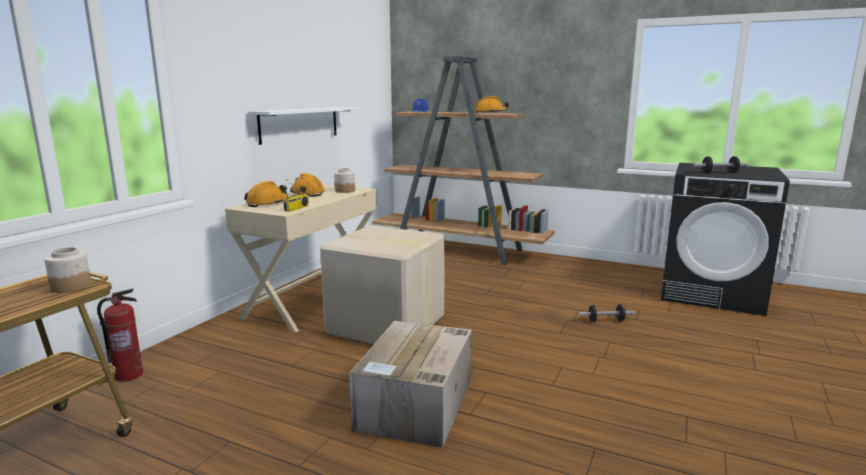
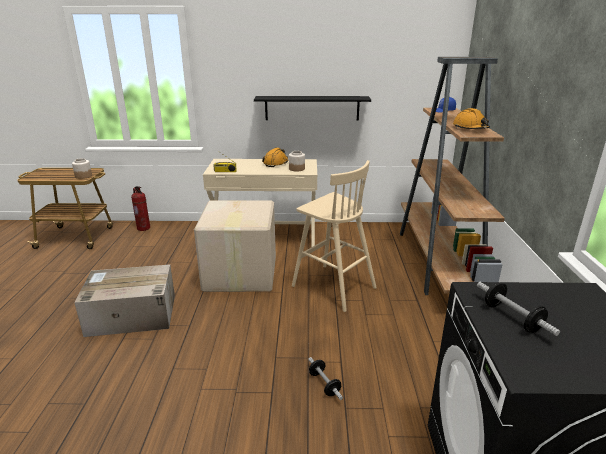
camera: 65 degrees right, 10 degrees up
(267, 203) = (235, 162): orange hard hat -> none
(300, 124) = (312, 108): white shelf -> black shelf
(460, 290) = (332, 286): none -> beige stool

